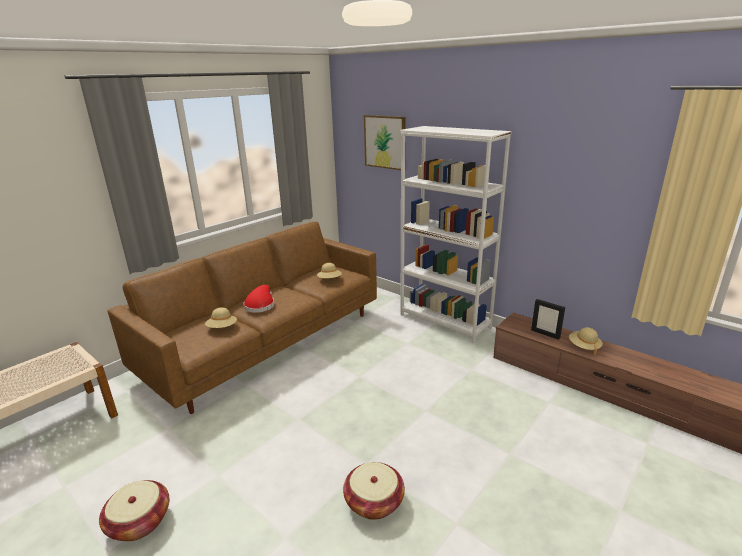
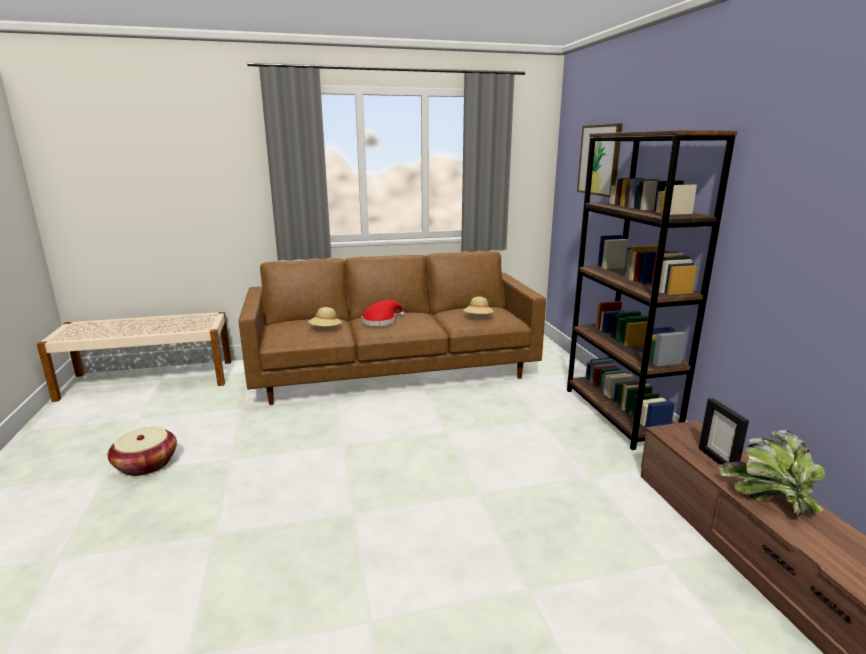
camera: 35 degrees right, 5 degrees down
(374, 501) = (318, 549): basket -> none
(445, 321) = (619, 414): white bookcase -> brown bookcase
(584, 347) = (767, 499): beige hat -> potted plant

